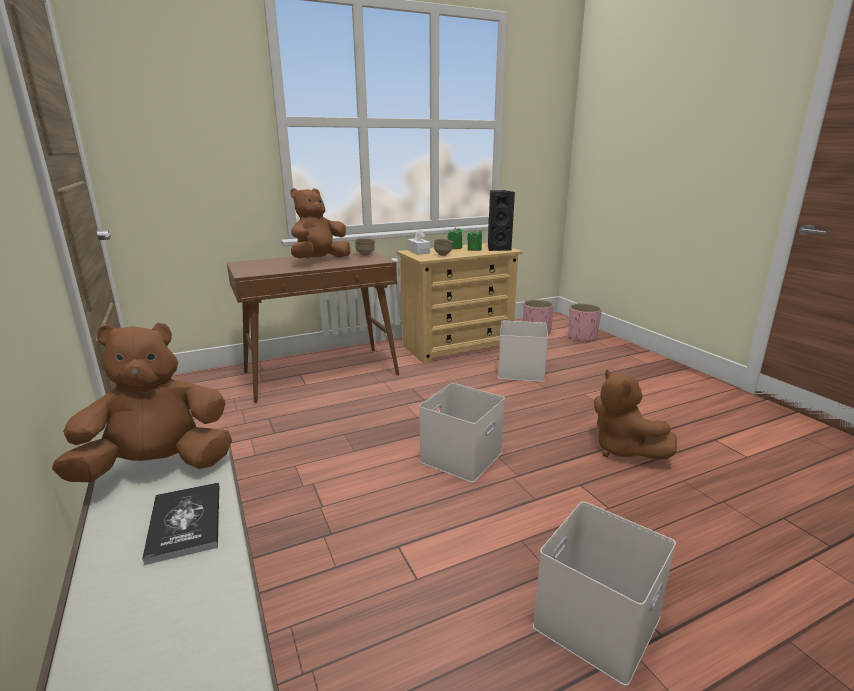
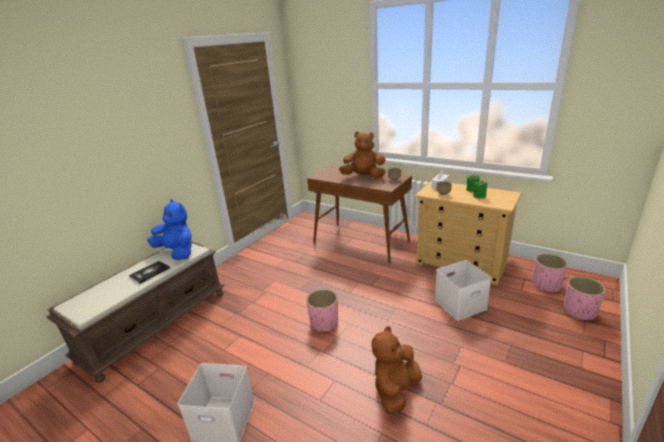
camera: 60 degrees right, 5 degrees up
(159, 467) = (177, 252): brown plush toy -> blue plush toy
(460, 456) = (324, 323): white storage box -> pink planter
(498, 248) = (500, 201): black speaker -> none

